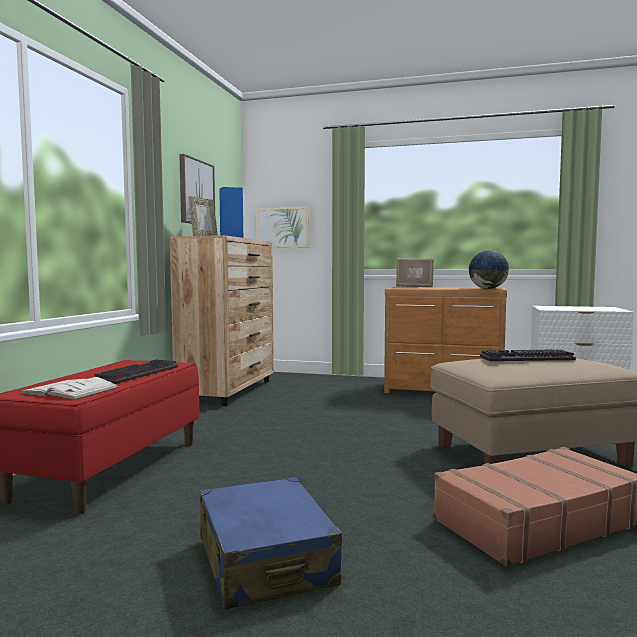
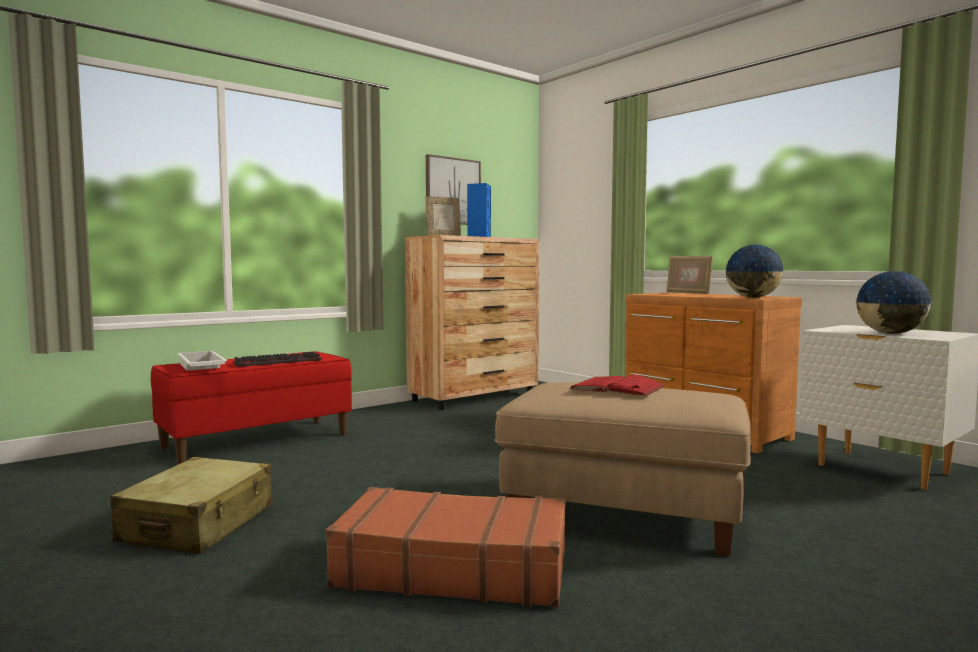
camera: 35 degrees right, 0 degrees up
(70, 390) = (200, 367): white book -> white tray
(265, 561) = (198, 524): blue suitcase -> beige suitcase
(282, 227) = (571, 222): picture -> none
(526, 359) = (617, 387): keyboard -> red book
(588, 309) = (891, 333): none -> globe

